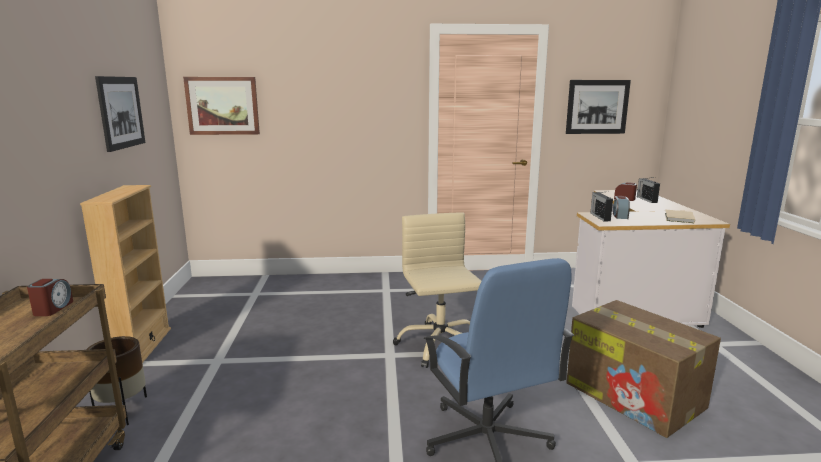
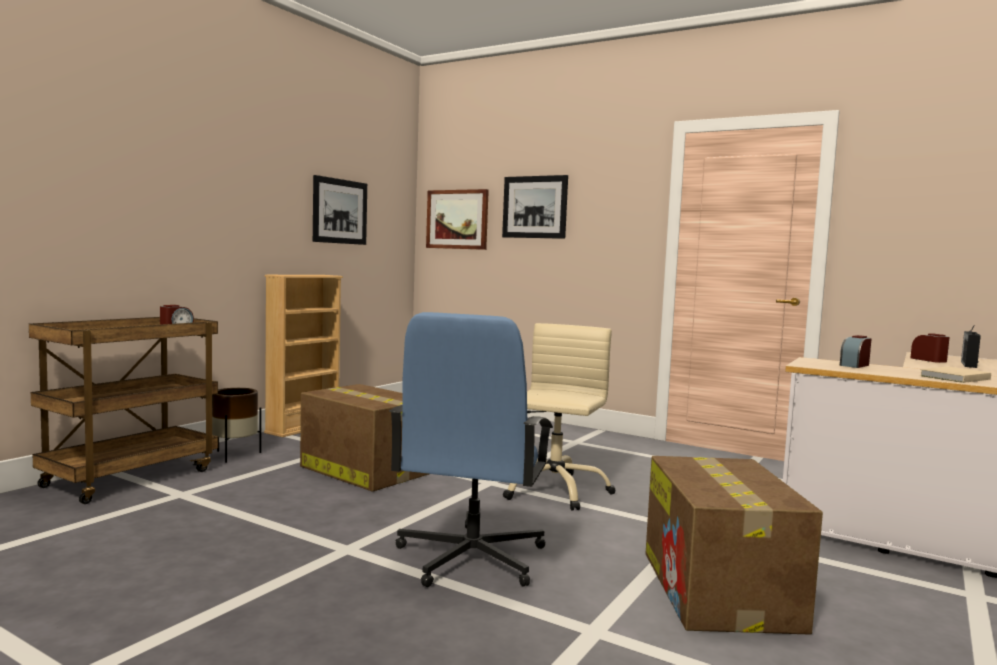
camera: 35 degrees right, 10 degrees down
(277, 380) = (363, 470): none -> cardboard box
(597, 107) = (922, 224): picture -> picture (534, 207)
(600, 217) = (818, 362): radio -> none

